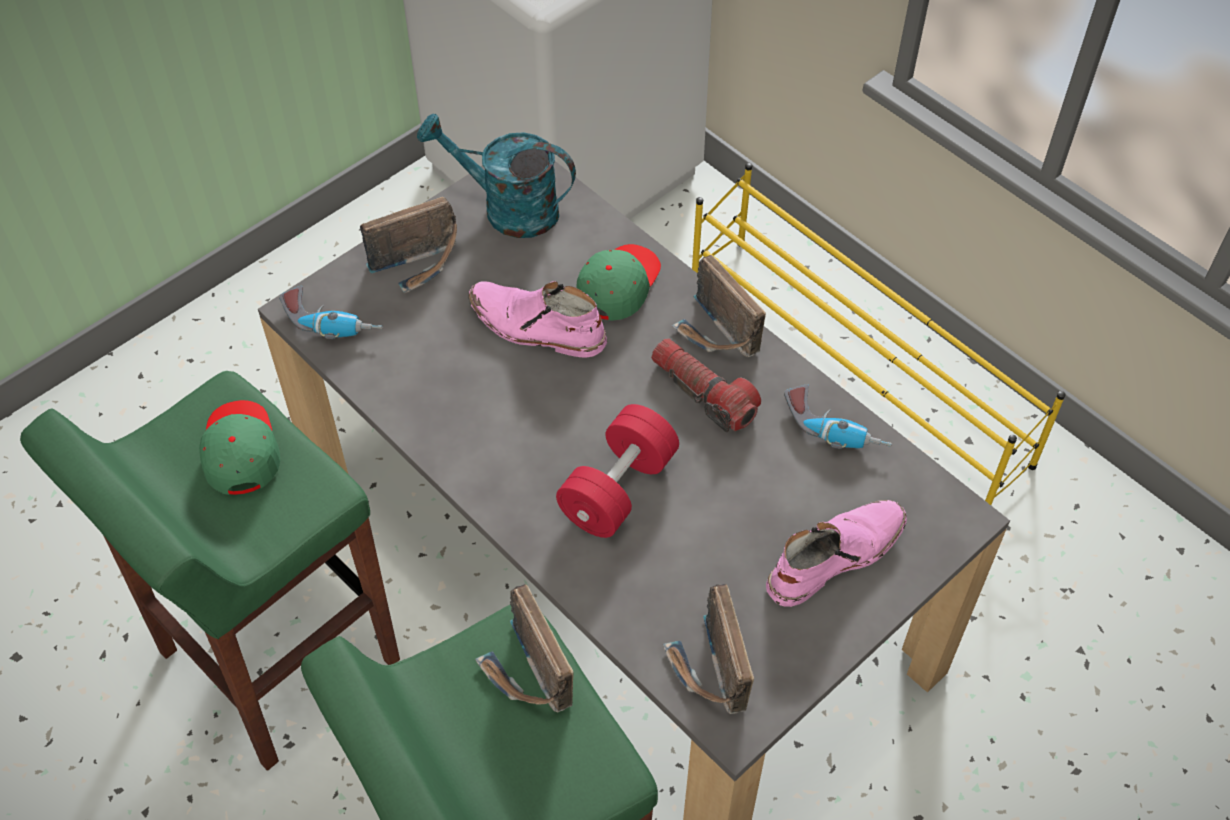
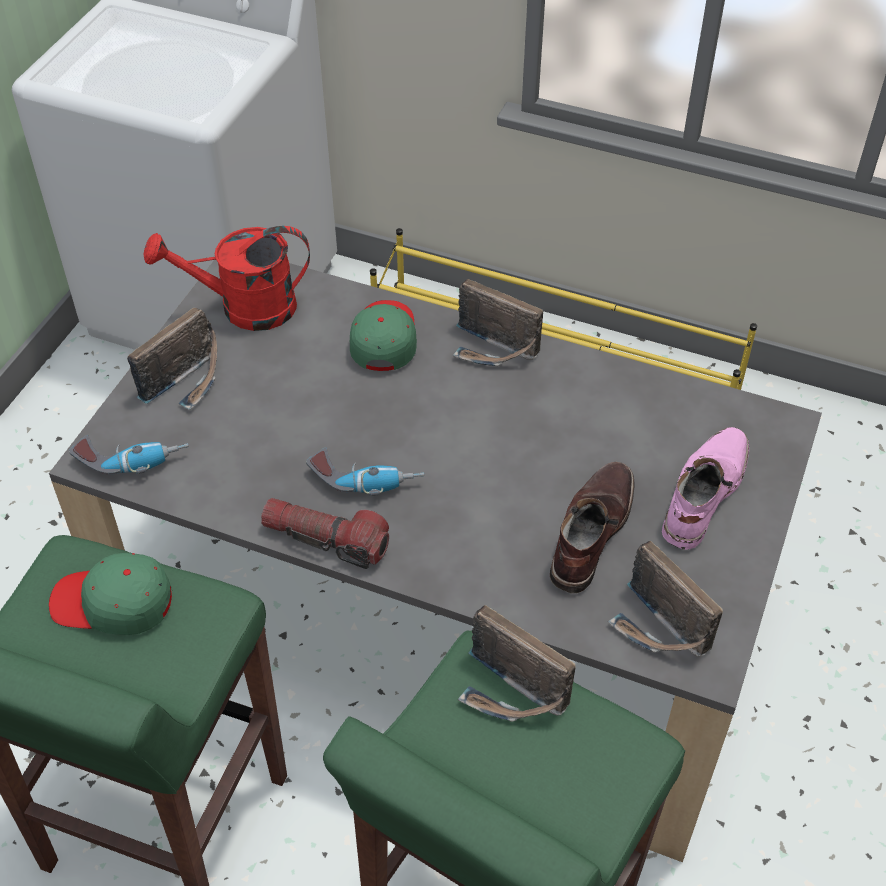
camera: 25 degrees left, 5 degrees down
(240, 451) = (113, 603): green cap -> green cap turned 45 degrees counterclockwise
(507, 208) = (244, 308): turquoise watering can -> red watering can
(536, 327) = (330, 398): pink boot -> none
(618, 489) = (486, 507): red dumbbell -> none
(700, 551) = (589, 532): none -> brown boot
(703, 393) = (512, 402): flashlight -> flashlight (326, 539)
(834, 428) = (639, 391): power drill -> power drill (365, 479)

